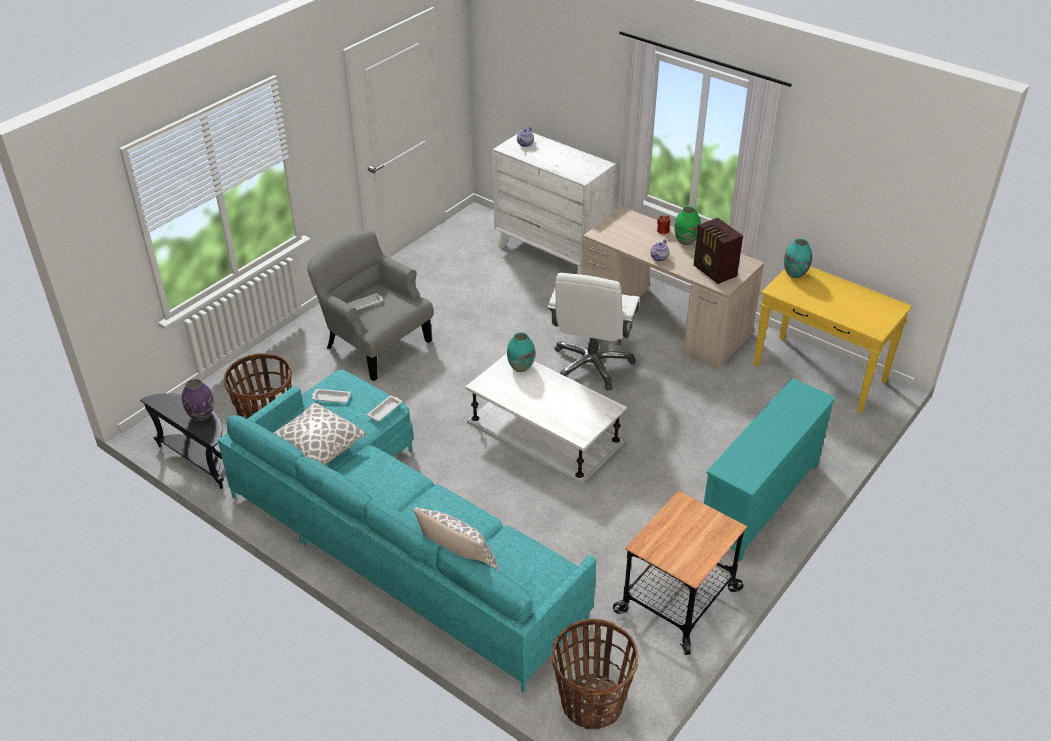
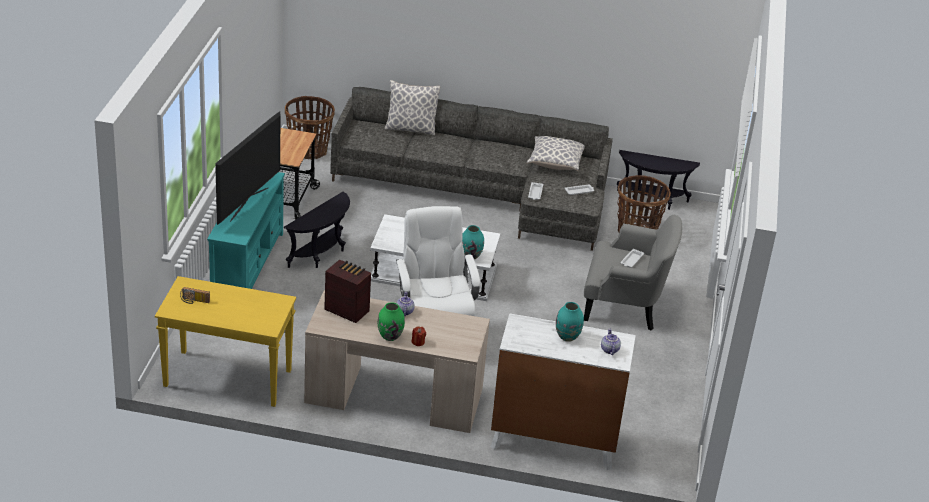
camera: 150 degrees right, 5 degrees down
(202, 415) = (648, 163): purple vase -> none
(395, 537) = (481, 192): turquoise sofa -> grey sofa
(662, 494) = (321, 254): none -> black side table
(771, 432) = (248, 204): none -> television
(794, 273) = (271, 321): turquoise vase -> turquoise vase (567, 337)
(868, 310) = (194, 301): none -> radio

